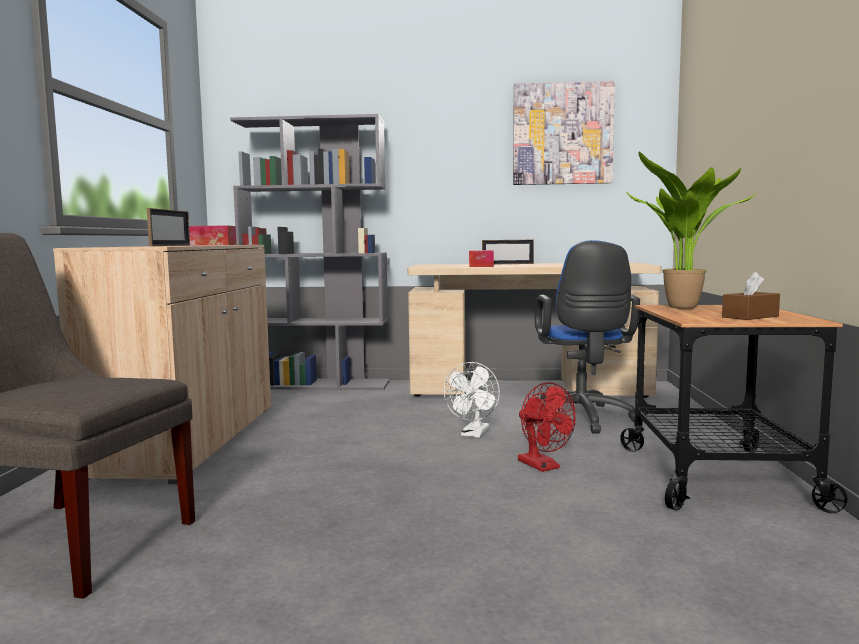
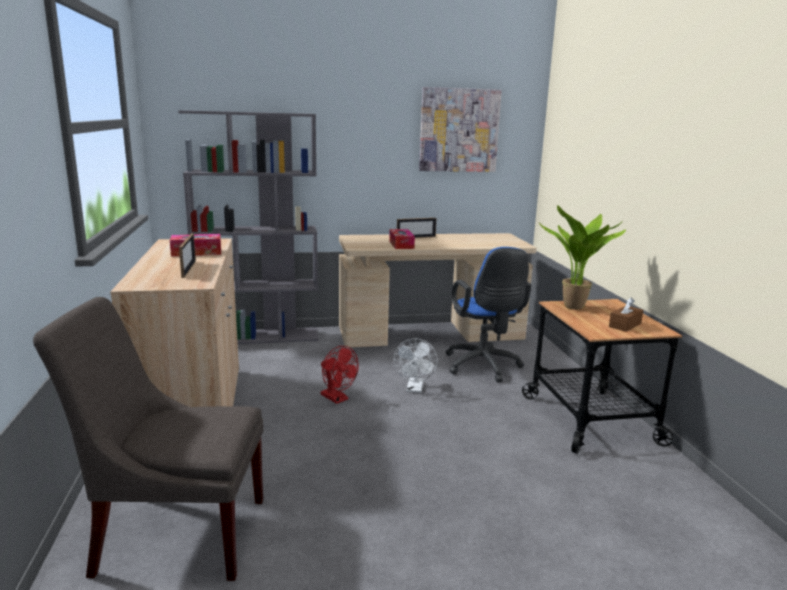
camera: 15 degrees left, 10 degrees up
(543, 466) = (478, 419): red fan -> red fan (337, 399)

